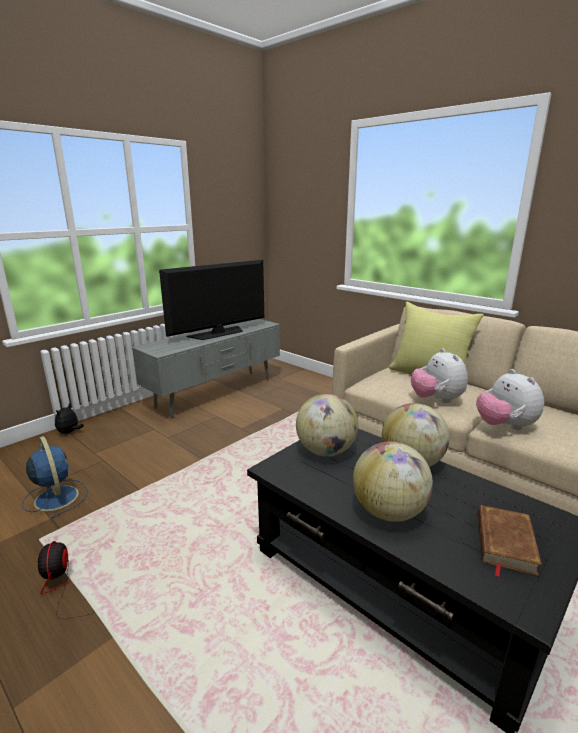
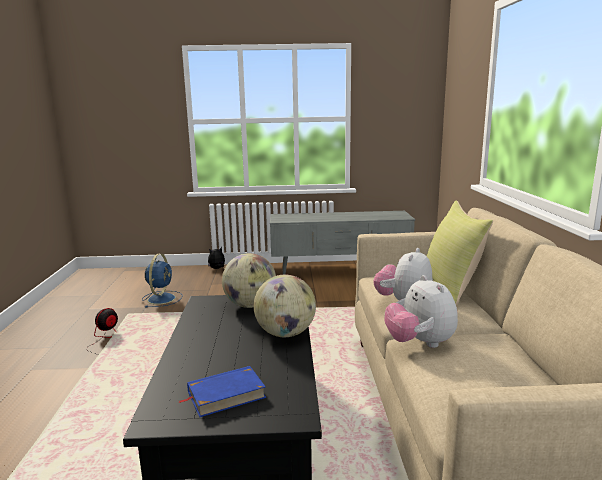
camera: 45 degrees right, 5 degrees down
(218, 333) = (346, 216): television -> none
(389, 512) = (205, 346): globe -> none
(504, 426) = (419, 343): plush toy -> plush toy turned 45 degrees counterclockwise
(504, 542) = (226, 395): brown book -> blue book

